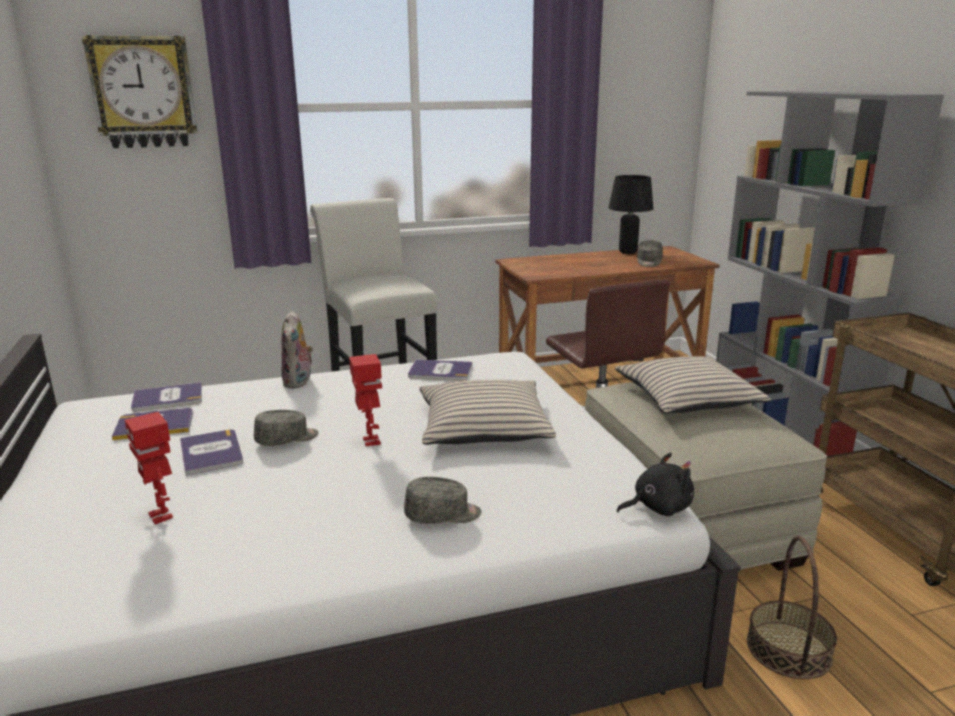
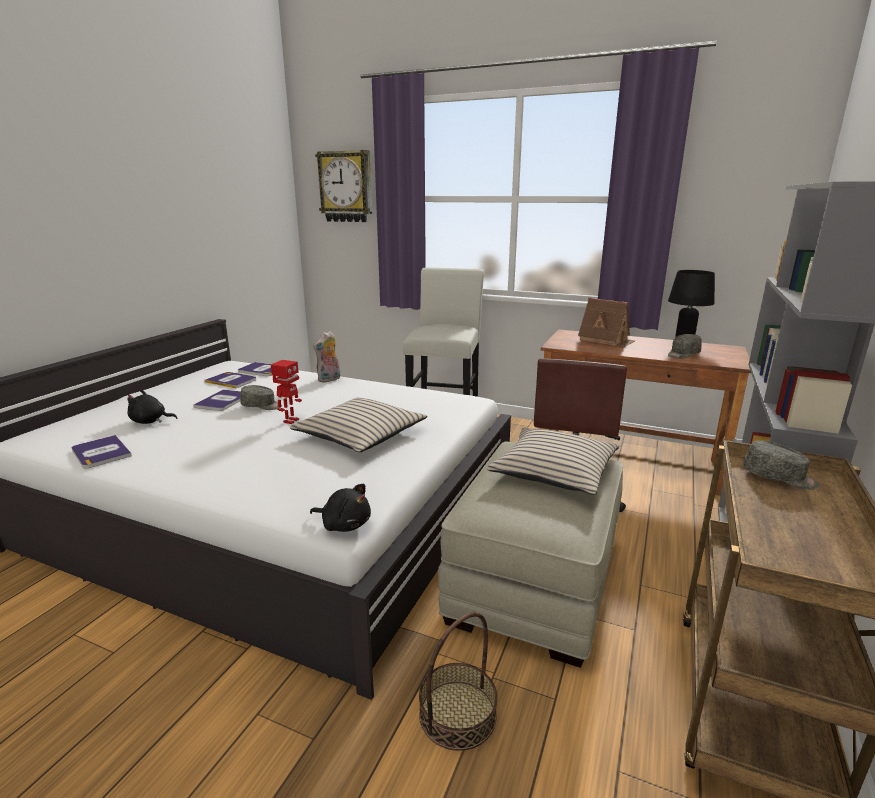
camera: 40 degrees right, 0 degrees up
(162, 516) = (150, 421): toy robot -> black plush toy
(440, 371) = (410, 396): book -> book (101, 452)
(443, 515) = (235, 471): grey cap -> grey cap (779, 477)
(563, 261) = (606, 340): none -> toy house

